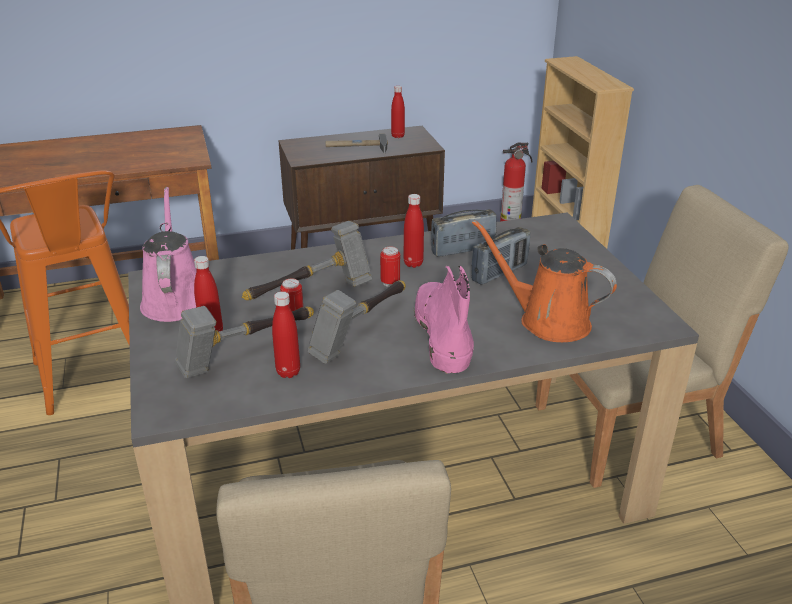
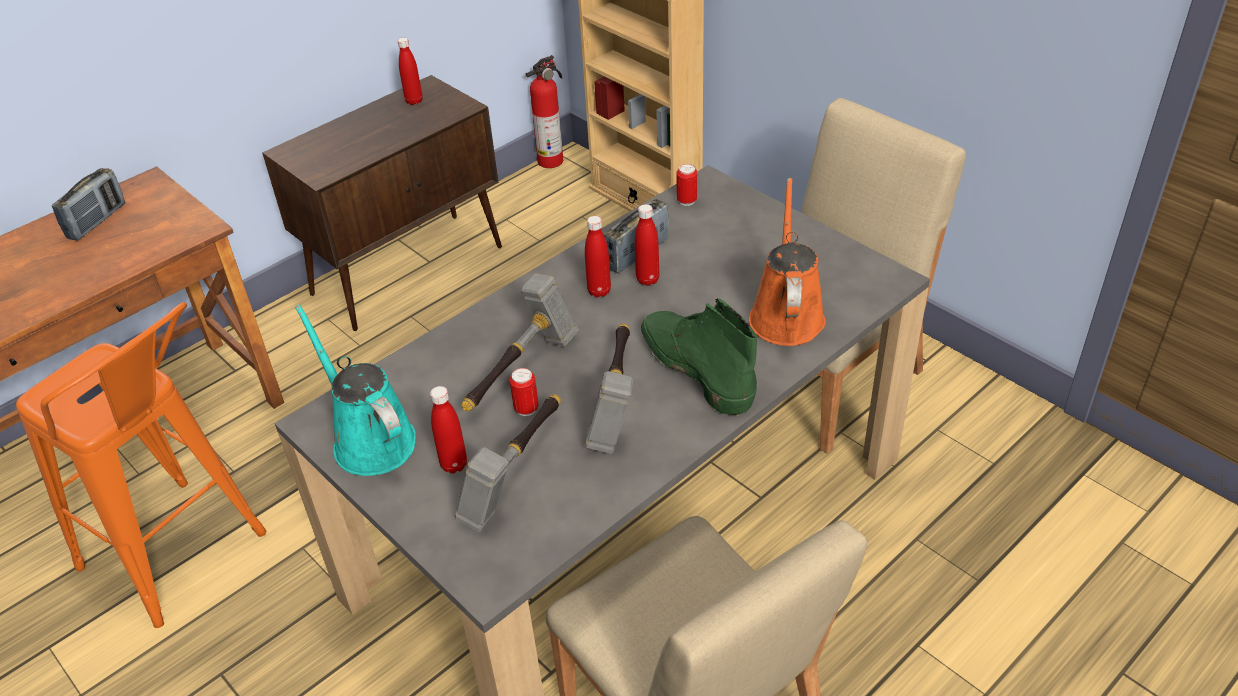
camera: 25 degrees left, 10 degrees up
(174, 299) = (370, 439): pink watering can -> turquoise watering can
(288, 372) = (579, 479): red bottle -> red bottle (647, 279)
(356, 147) = (376, 134): hammer -> none
(390, 282) = (594, 325): can -> can (687, 201)
(442, 332) = (695, 368): pink boot -> green boot
(499, 273) = (697, 271): radio -> radio (97, 221)
(547, 321) = (786, 314): orange watering can -> orange watering can turned 90 degrees clockwise

